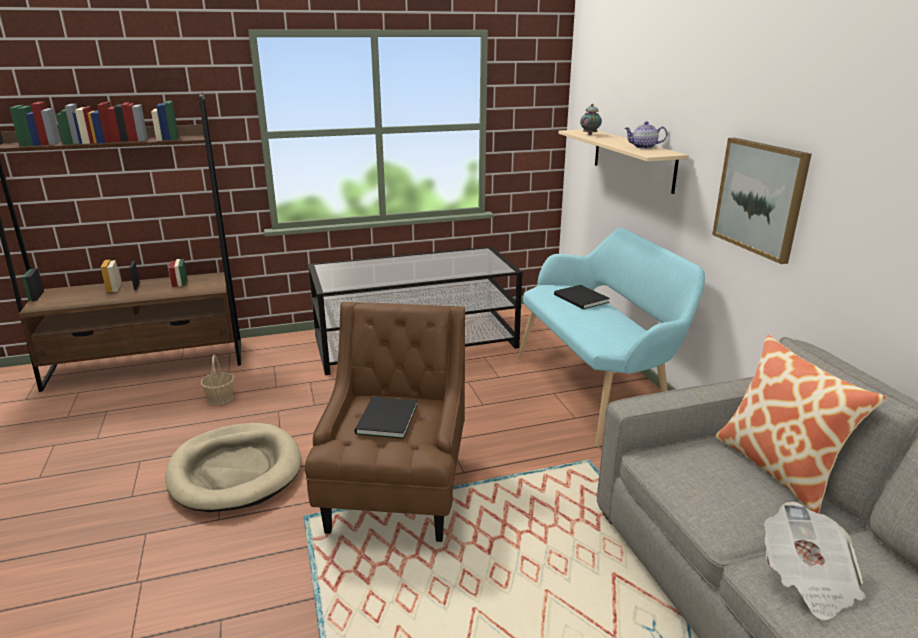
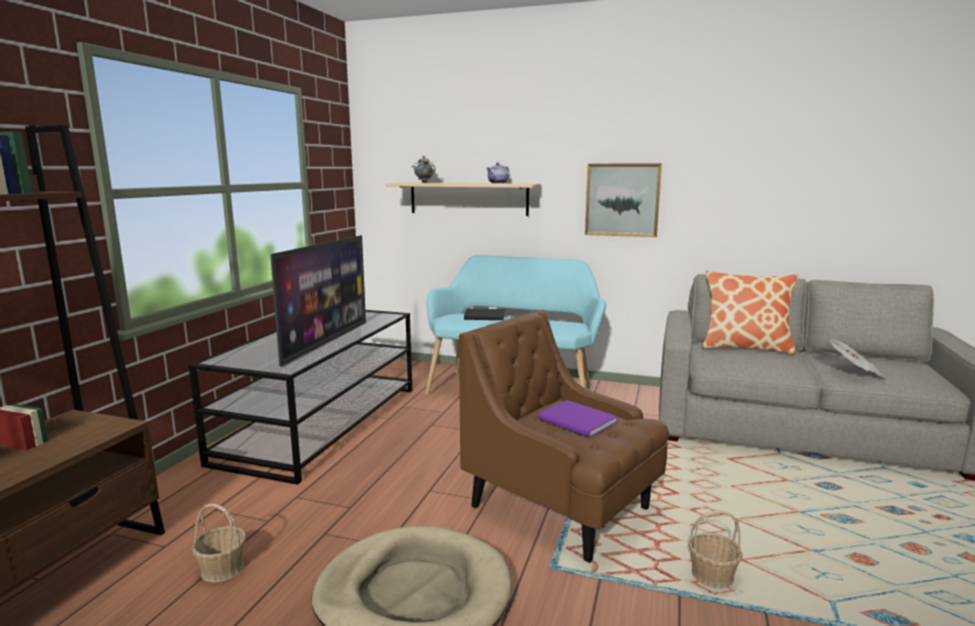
camera: 55 degrees left, 10 degrees down
(357, 612) = (712, 576): none -> basket
(385, 420) = (577, 422): black book -> purple book
(402, 276) = (325, 342): none -> television

